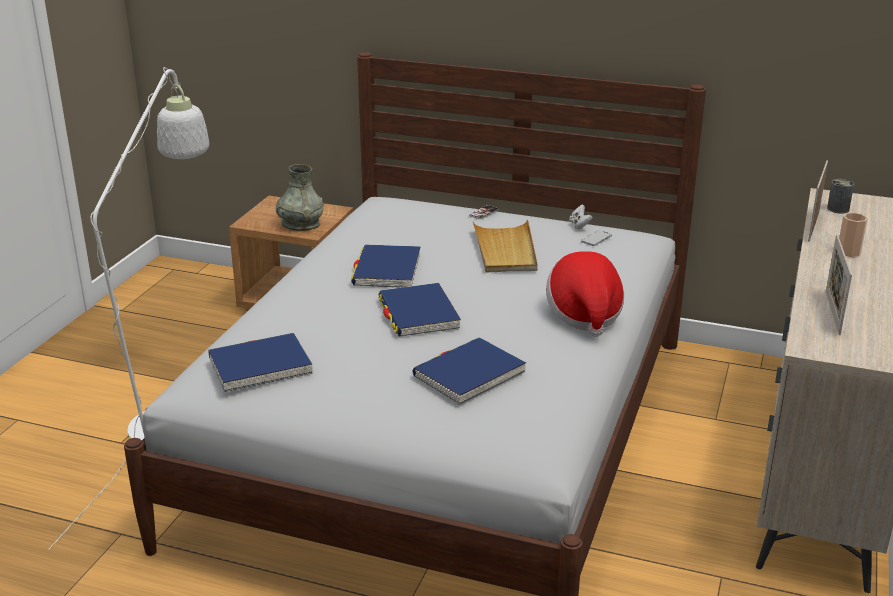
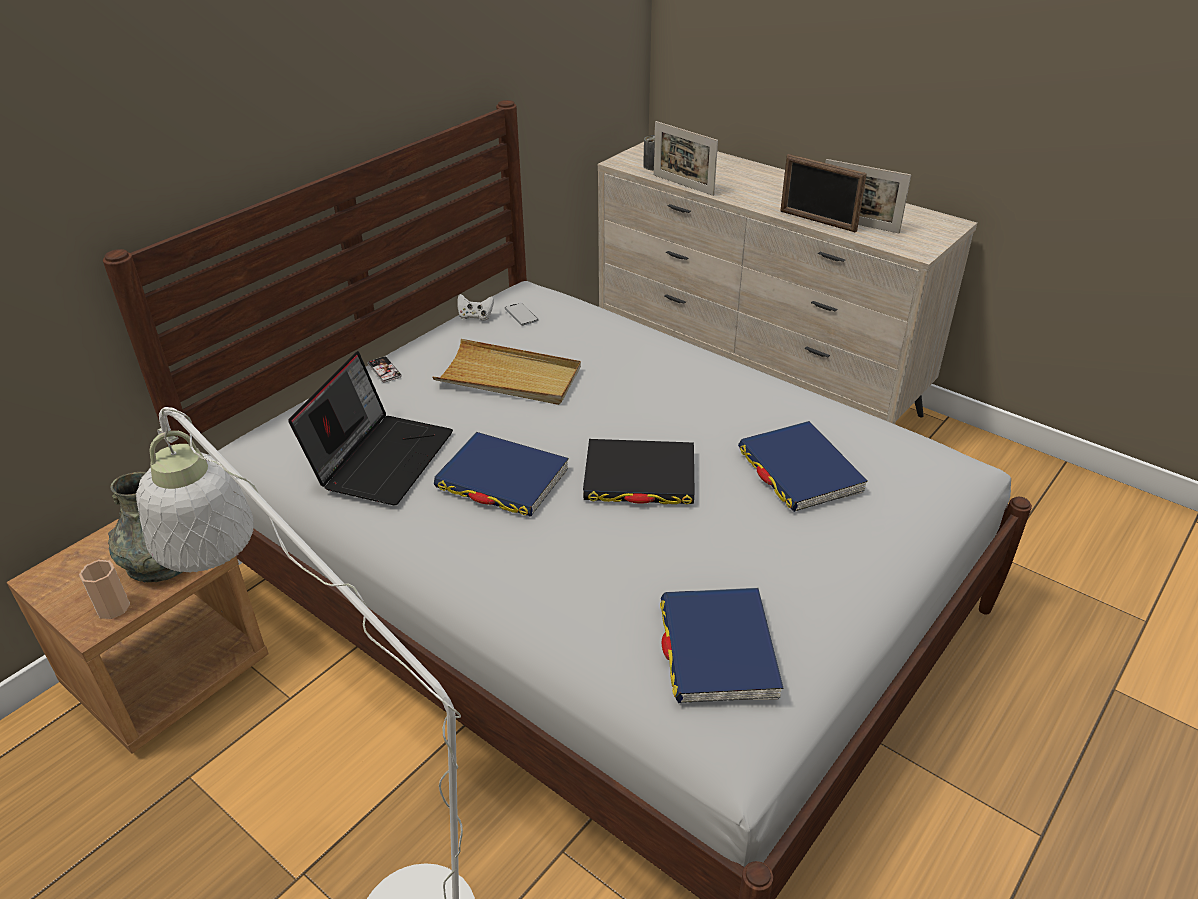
camera: 70 degrees left, 10 degrees up
(386, 232) = (381, 457): none -> laptop
(418, 314) = (639, 477): blue book -> black book
(584, 314) = (693, 366): hat -> none
(814, 292) = (817, 221): none -> picture frame
(848, 252) = (744, 186): cup -> cup (113, 608)

